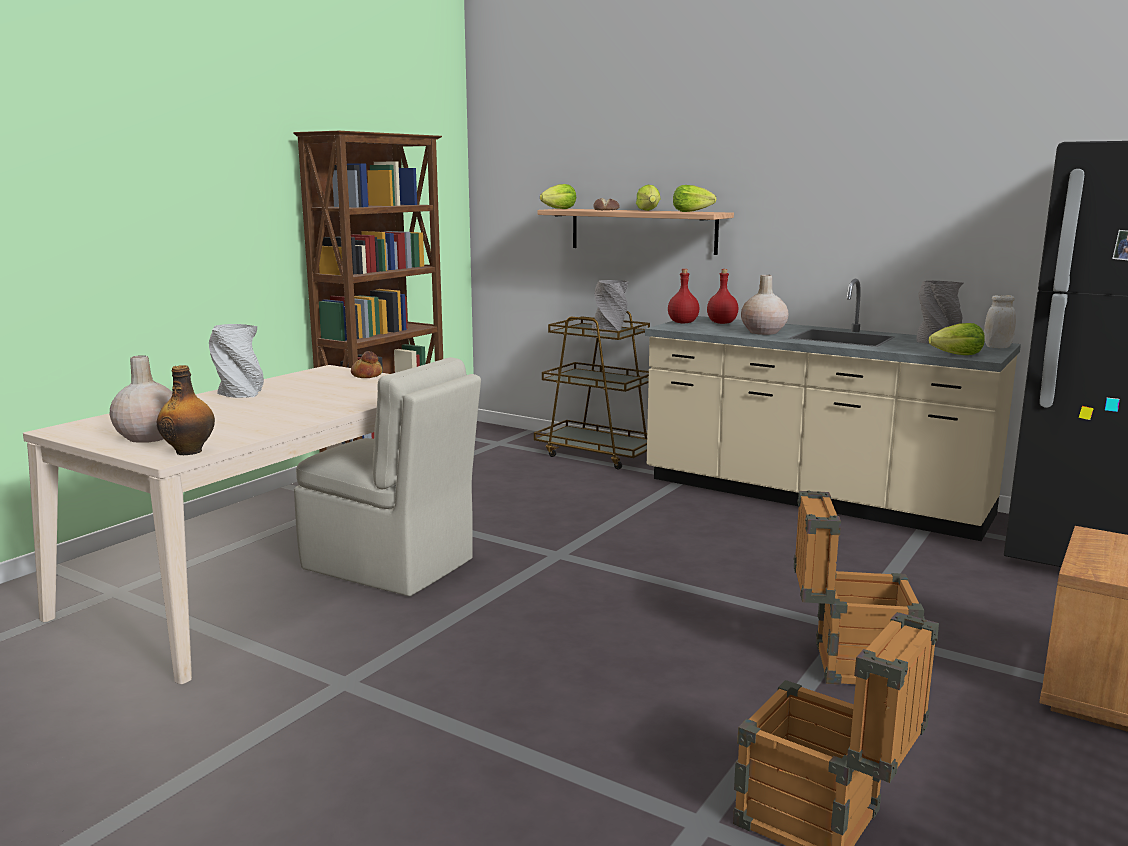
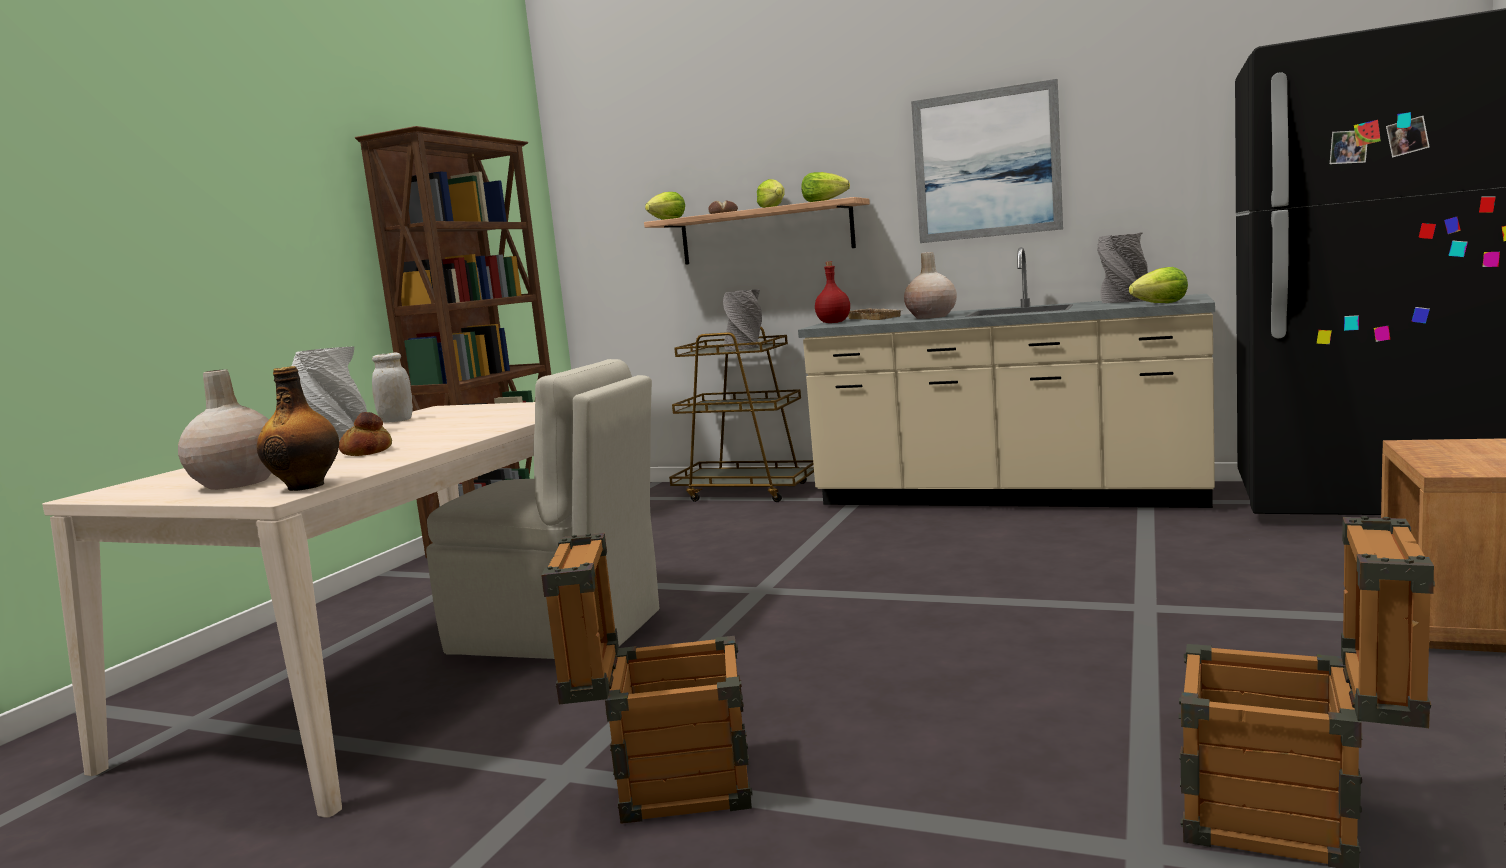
camera: 10 degrees left, 5 degrees down
(367, 375) = (492, 406): bread -> bread (367, 452)
(722, 323) = (876, 318): red bottle -> beige tray
(839, 196) = (986, 164): none -> picture
(847, 664) = (1173, 641): crate -> crate (665, 784)
(997, 347) = (1189, 296): white jar -> white jar (396, 421)

